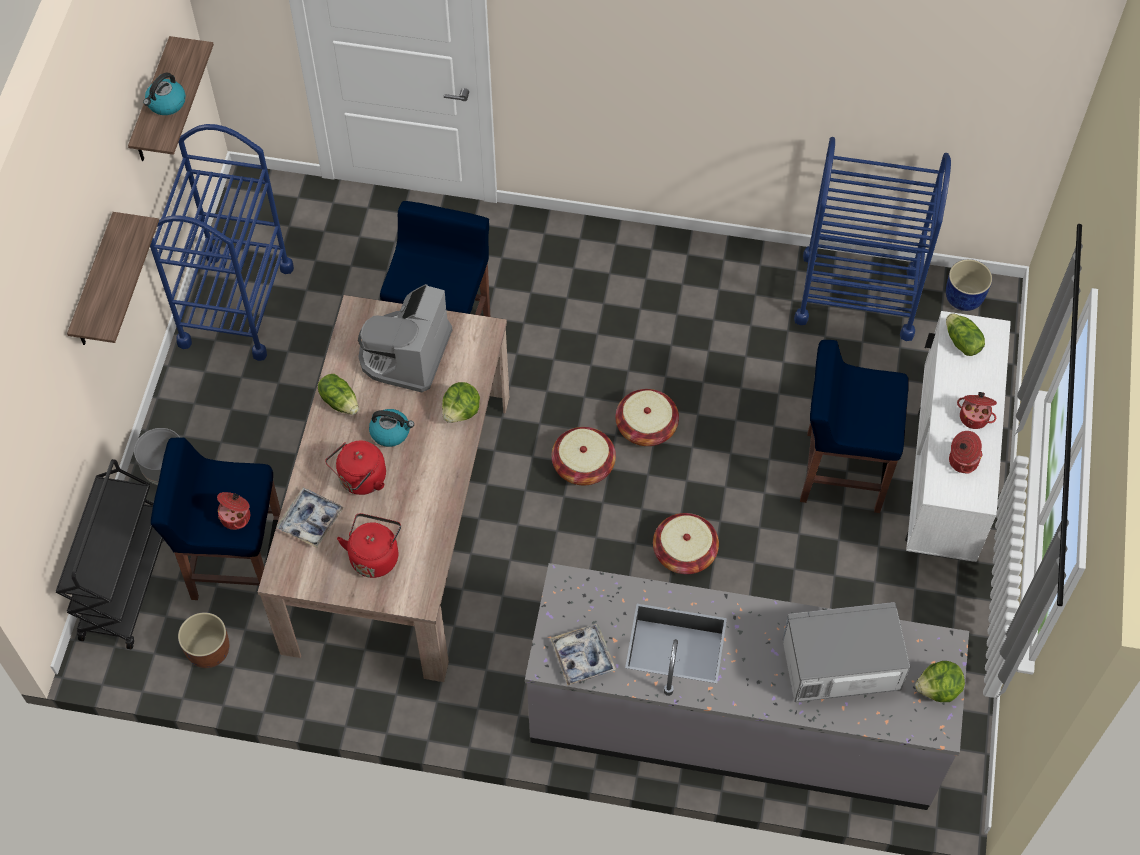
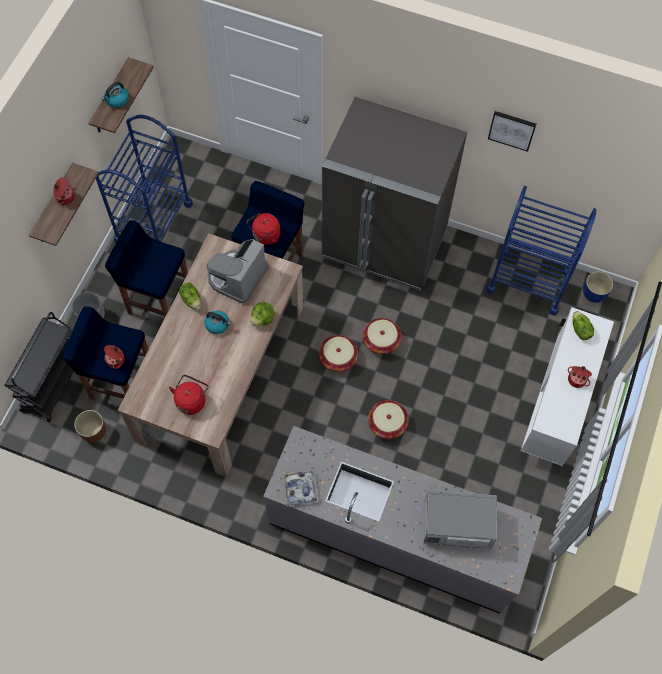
camera: 10 degrees right, 5 degrees up
(311, 520) = (158, 371): tray -> none
(360, 480) = (193, 351): red kettle -> red kettle (265, 236)
(618, 278) = (384, 244): none -> grey fridge
(800, 49) = (512, 130): none -> picture
(841, 471) = (493, 390): blue stool -> blue stool (158, 300)
(938, 689) = (514, 552): lettuce -> none
(962, 461) = (563, 406): cooking pot -> cooking pot (65, 197)

